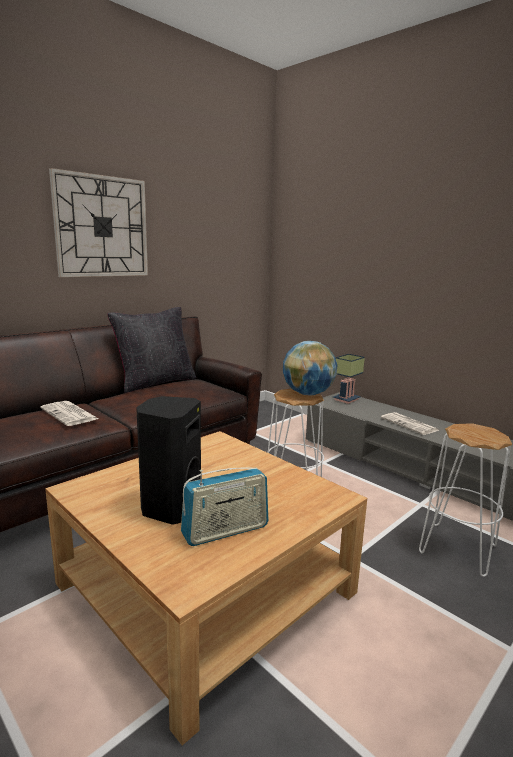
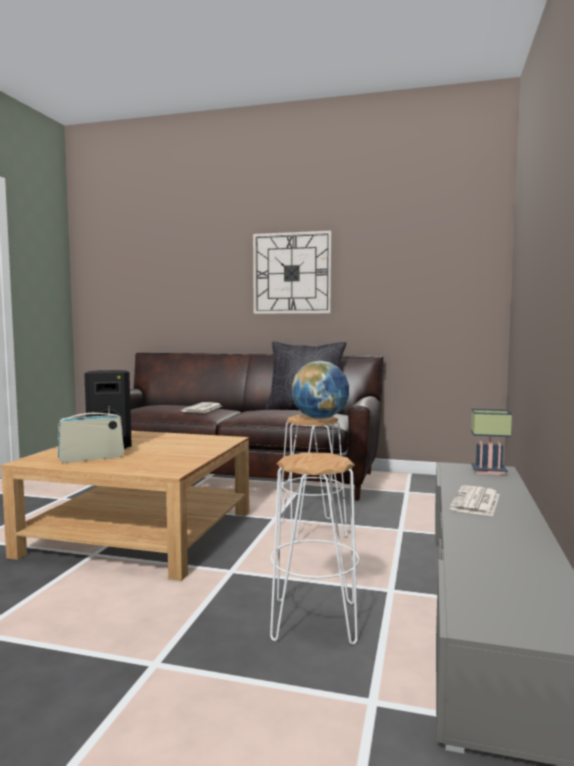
camera: 60 degrees right, 10 degrees down
(225, 531) = (91, 458): radio -> radio turned 120 degrees clockwise

